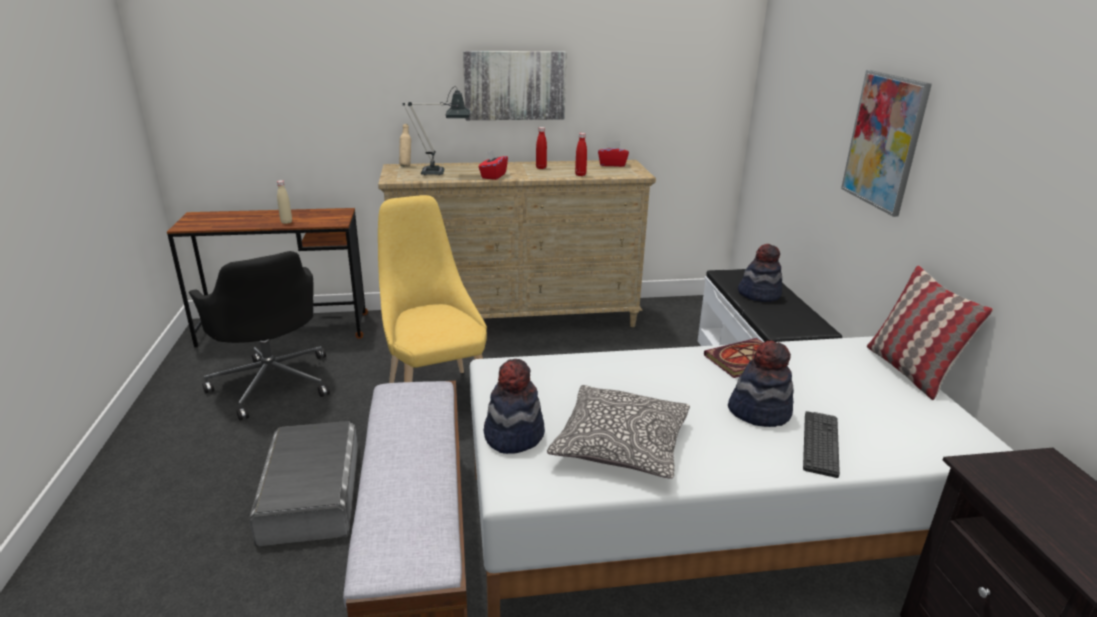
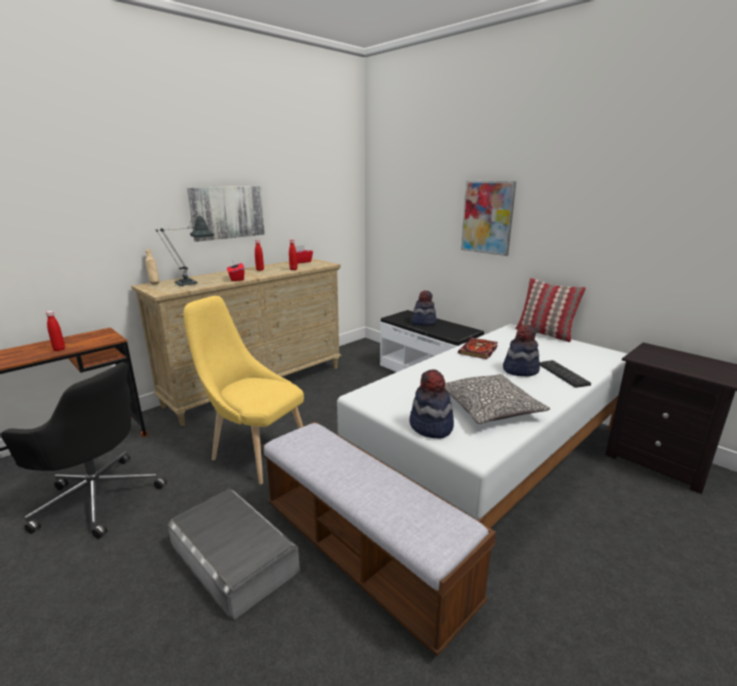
camera: 35 degrees left, 5 degrees down
(286, 222) = (59, 349): beige bottle -> red bottle

